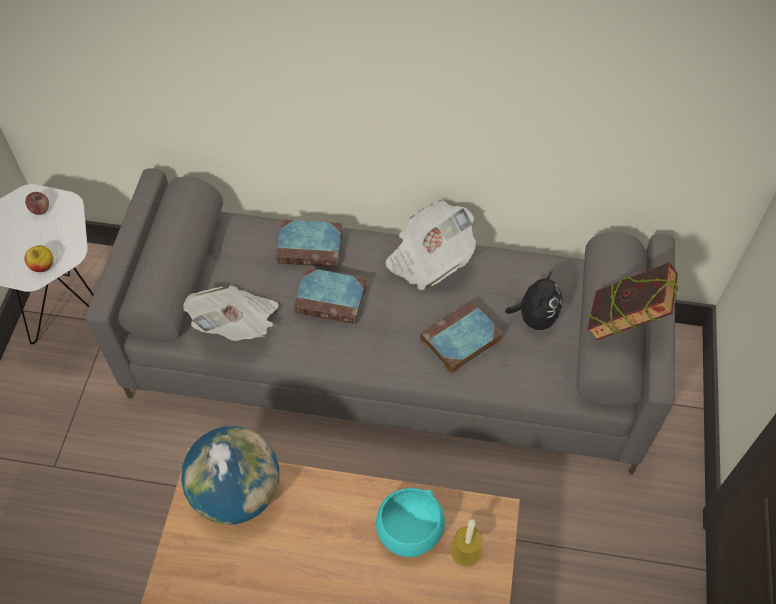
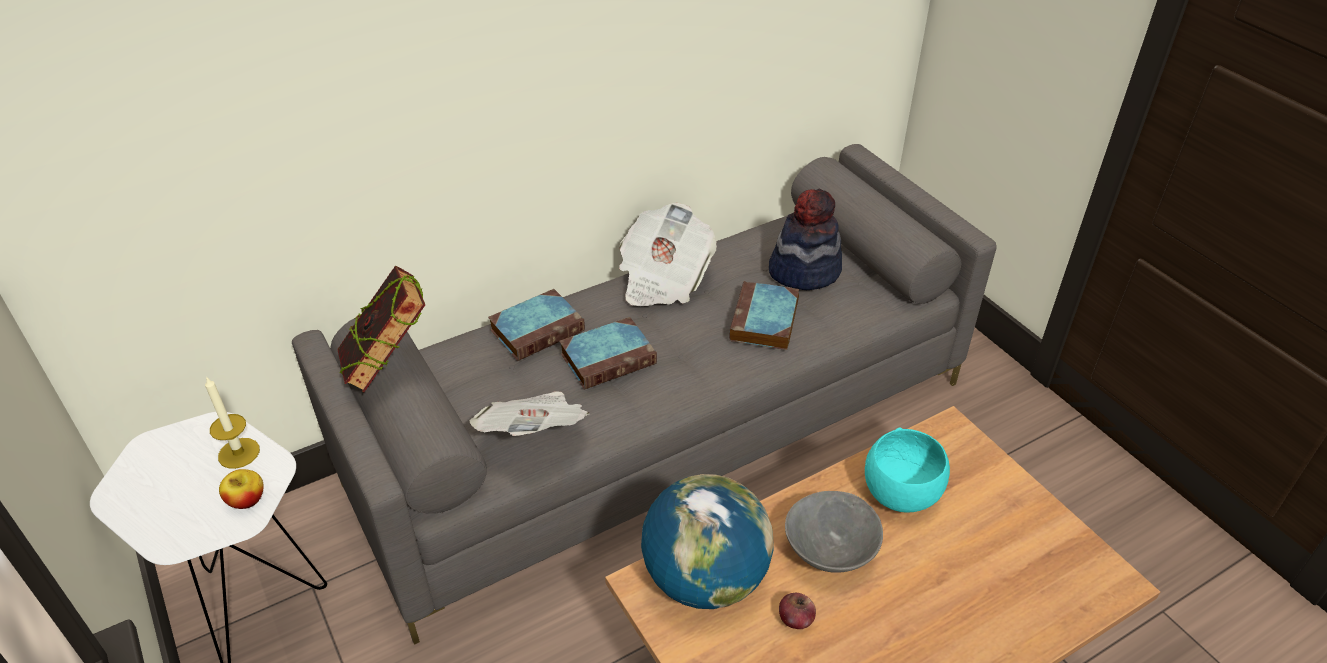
camera: 40 degrees left, 15 degrees down
(40, 209) = (182, 450): apple -> apple (795, 619)
(323, 535) = (831, 552): none -> grey bowl
(466, 550) = (962, 473): candle -> candle (239, 453)
(535, 318) = (804, 270): plush toy -> hat
(623, 324) = (899, 213): book -> book (389, 366)

